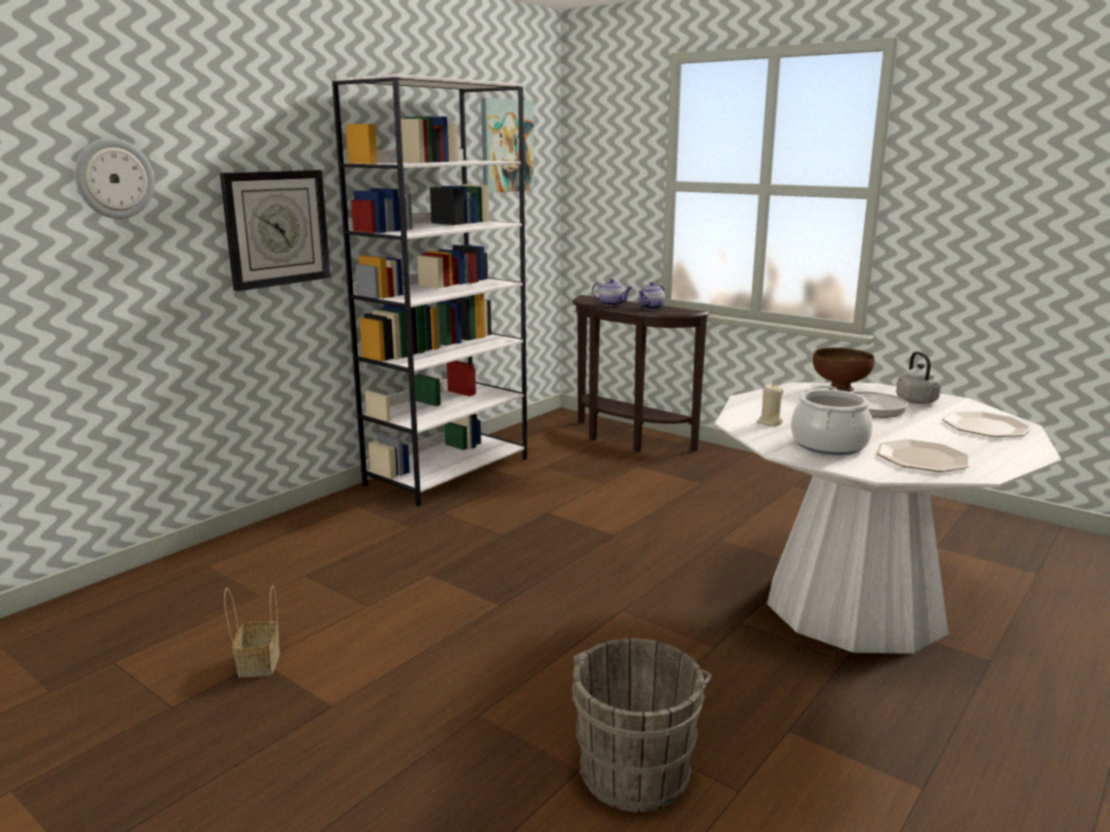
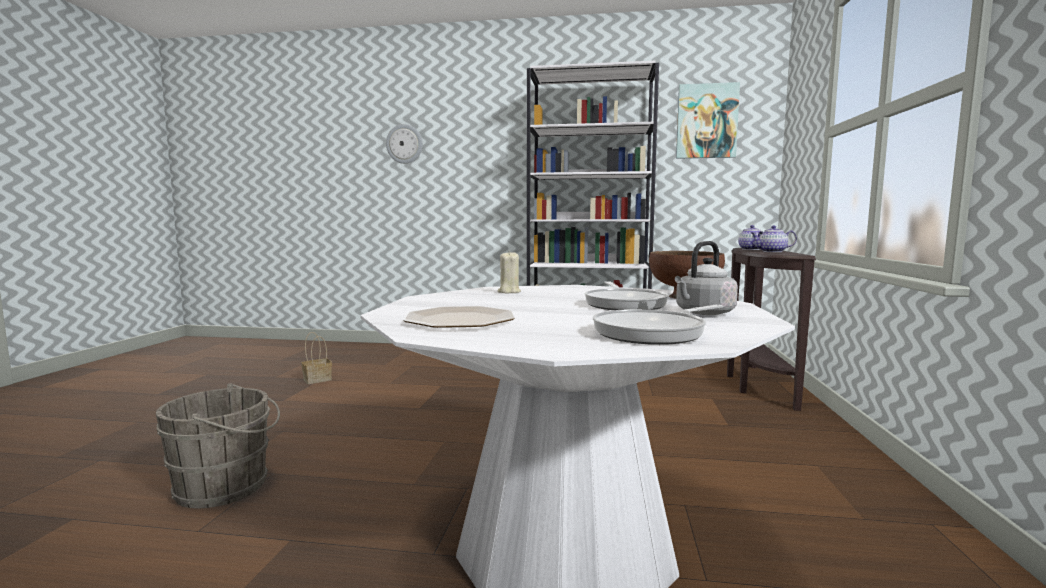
camera: 60 degrees right, 10 degrees down
(276, 228) = (491, 174): wall clock -> none
(829, 444) = (465, 302): cooking pot -> none
(985, 426) = (654, 333): plate -> frying pan

